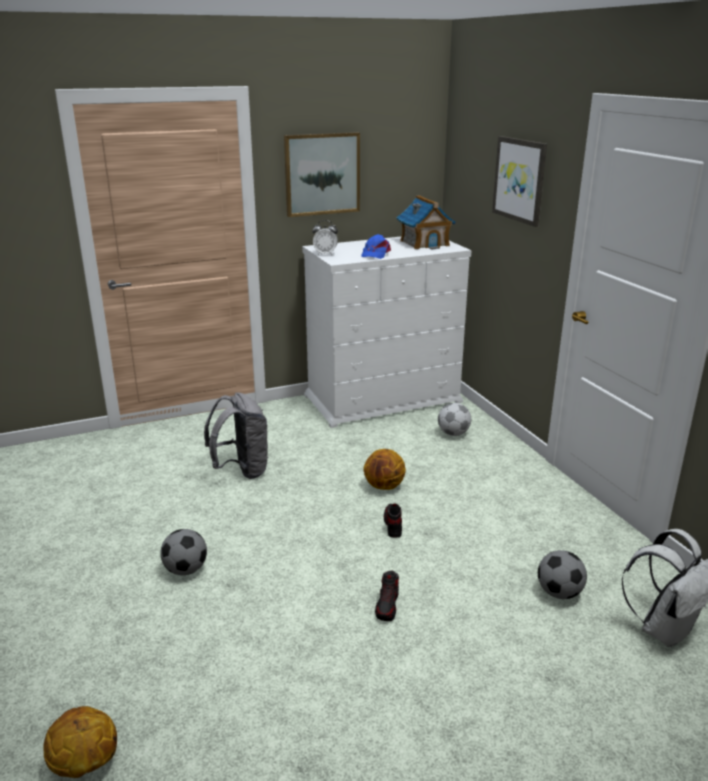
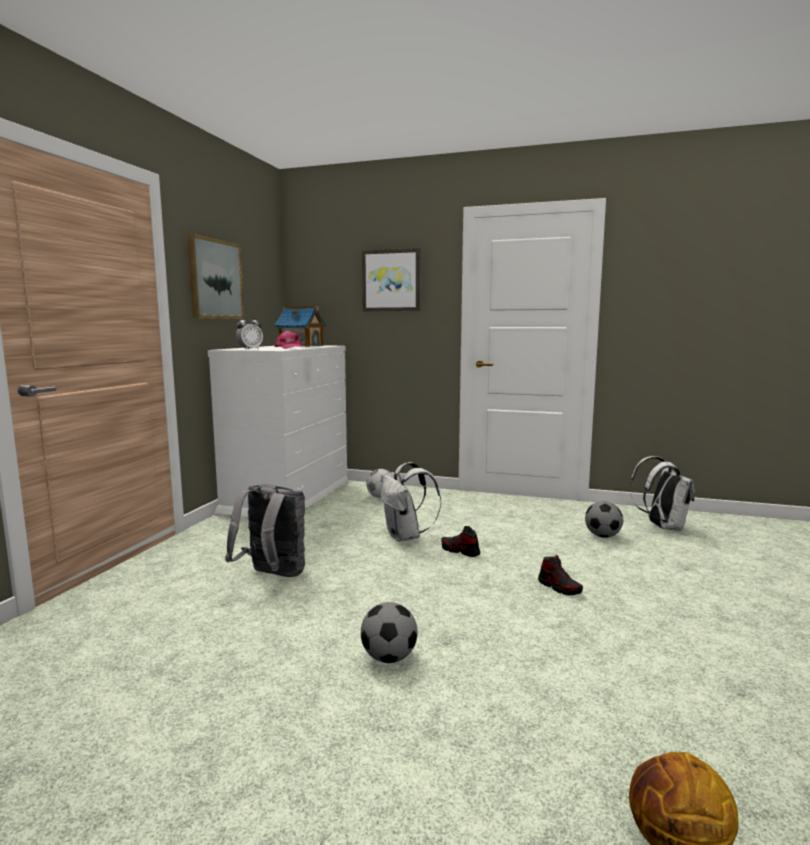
camera: 50 degrees left, 15 degrees down
(375, 254) = (289, 348): blue cap -> pink cap
(384, 486) = (406, 536): basketball -> white backpack

